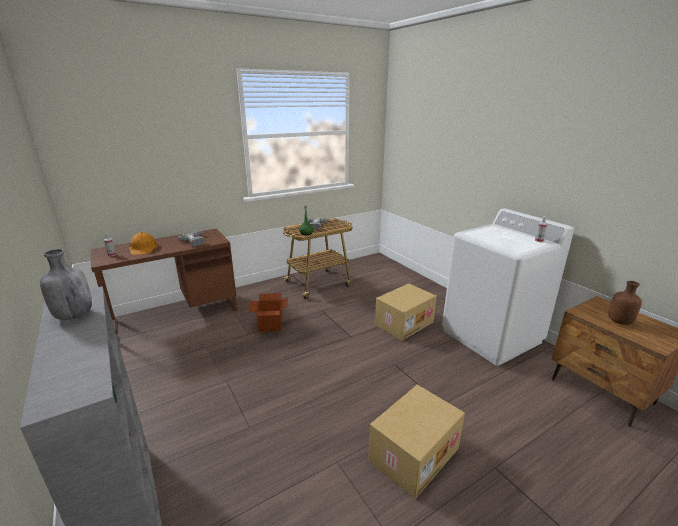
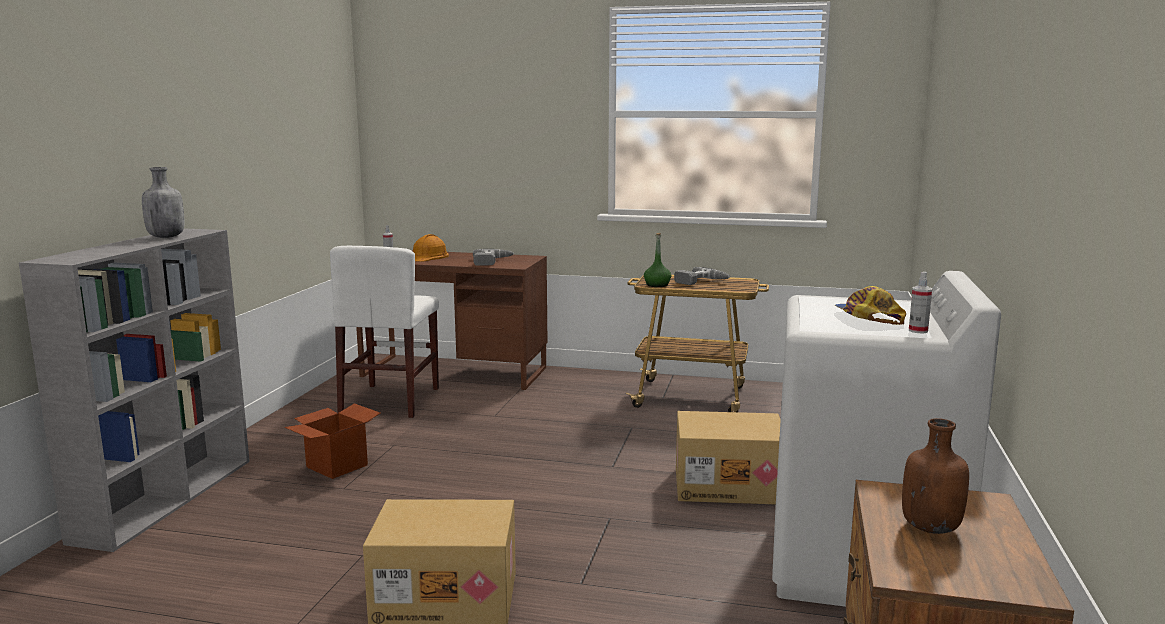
camera: 45 degrees right, 10 degrees down
(169, 352) = (390, 400): none -> white chair
(270, 325) = (534, 417): cardboard box -> cardboard box (337, 466)
(510, 238) = (867, 317): none -> cap

